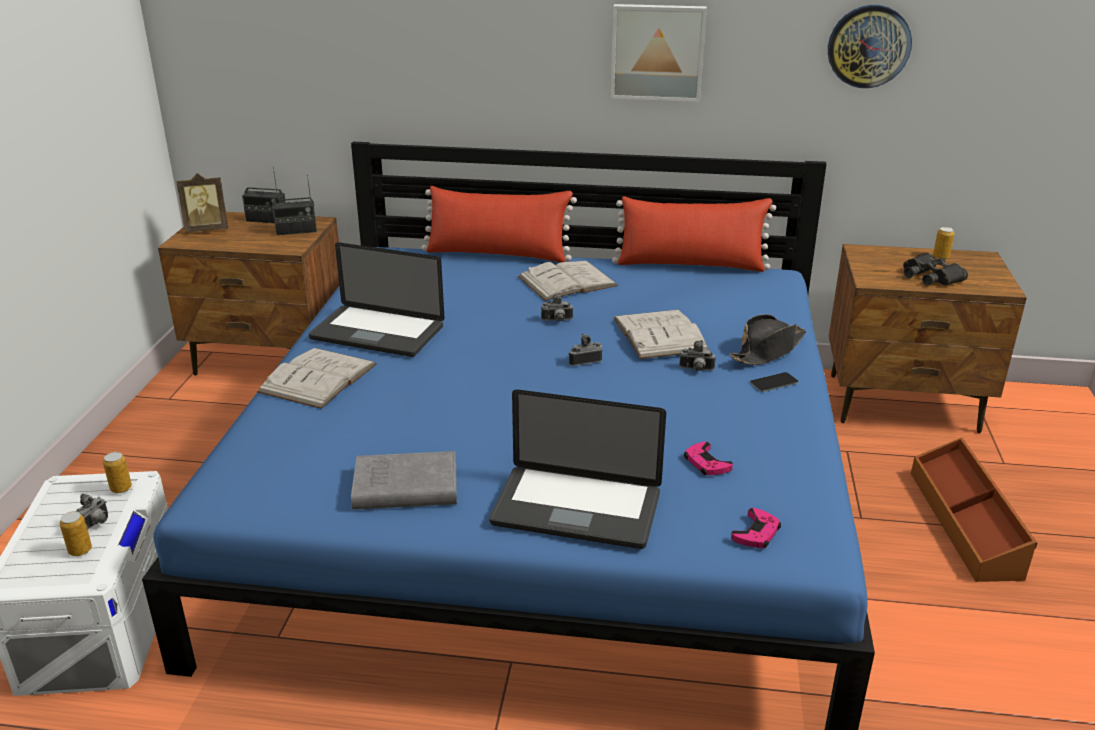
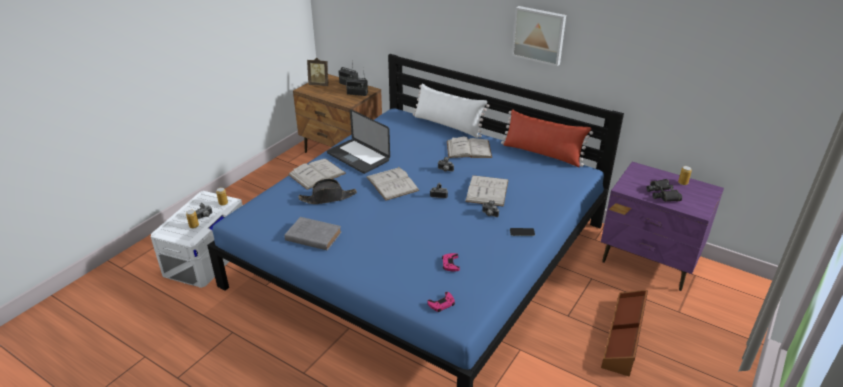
camera: 25 degrees right, 5 degrees up
(482, 361) = (392, 183): none -> white book
(497, 254) = (448, 125): red pillow -> white pillow
(576, 509) = (373, 268): laptop -> none
(768, 350) = (536, 214): black hat -> black hat (328, 198)
(868, 46) = (655, 52): wall clock -> none
(903, 403) = (649, 261): brown nightstand -> purple nightstand

